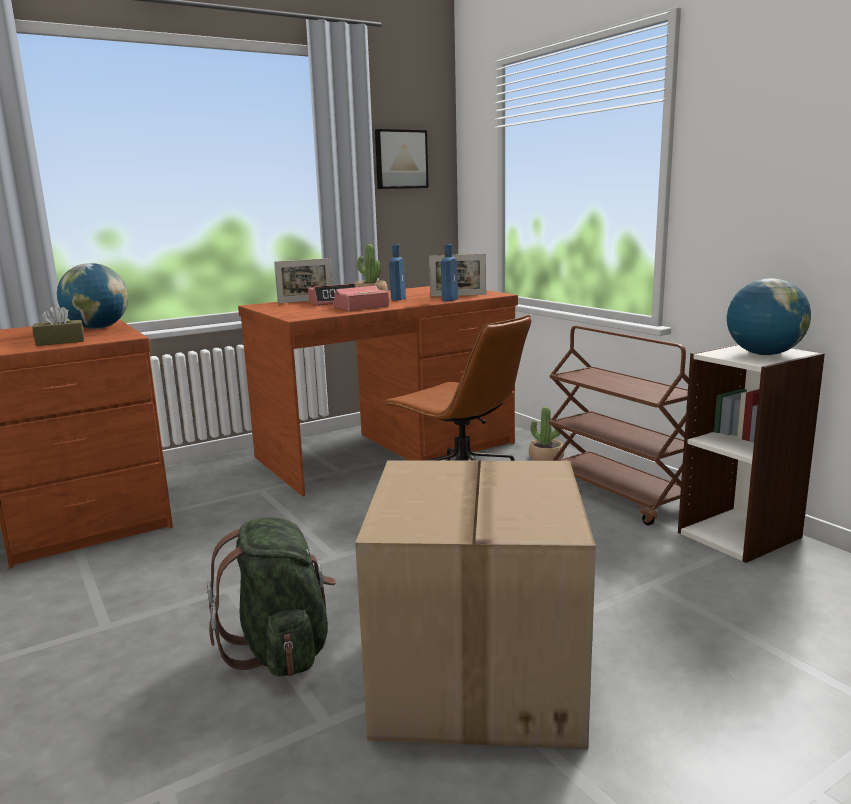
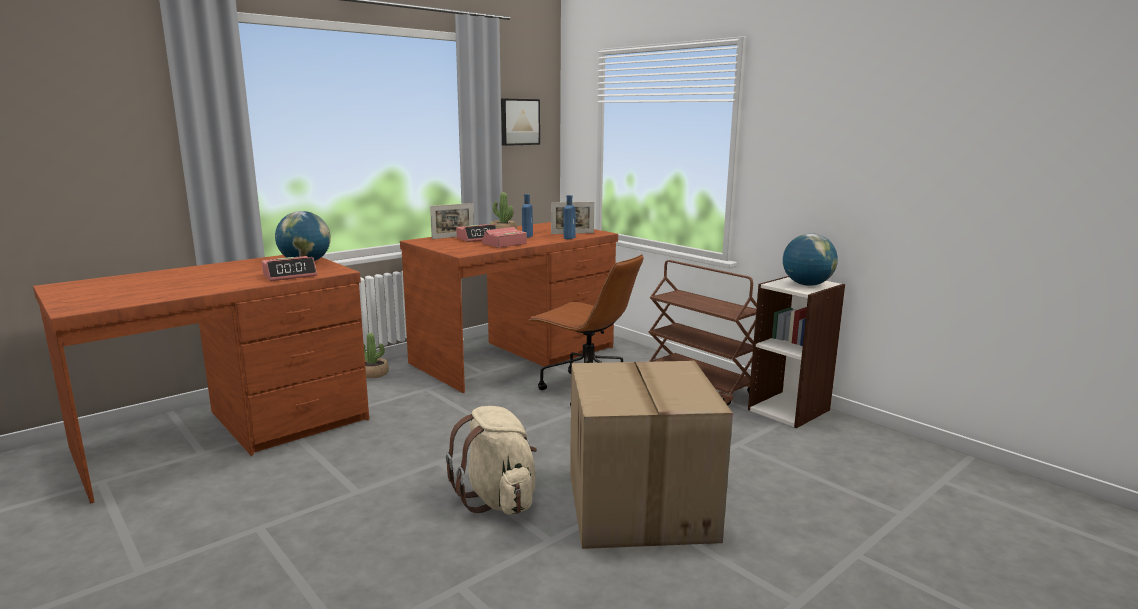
camera: 10 degrees left, 0 degrees up
(60, 342) = (290, 275): brown tissue box -> alarm clock
(281, 649) = (498, 499): green backpack -> beige backpack
(546, 457) = (640, 358): potted plant -> potted plant (374, 374)

